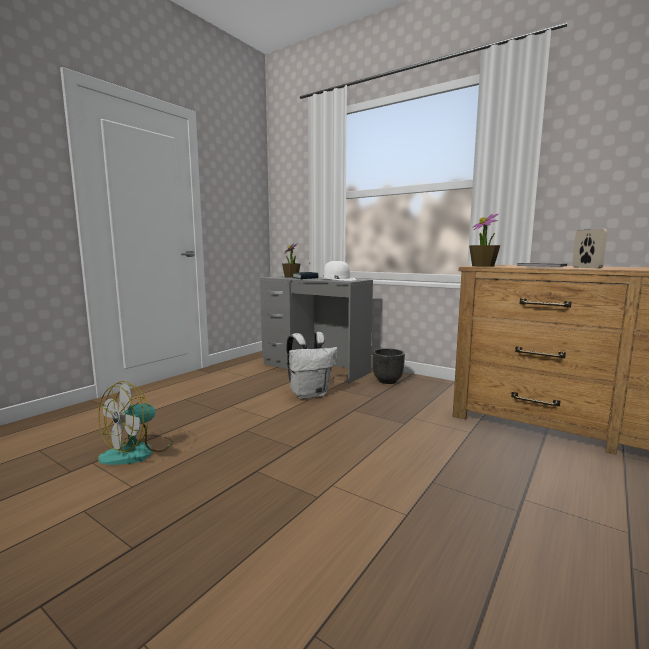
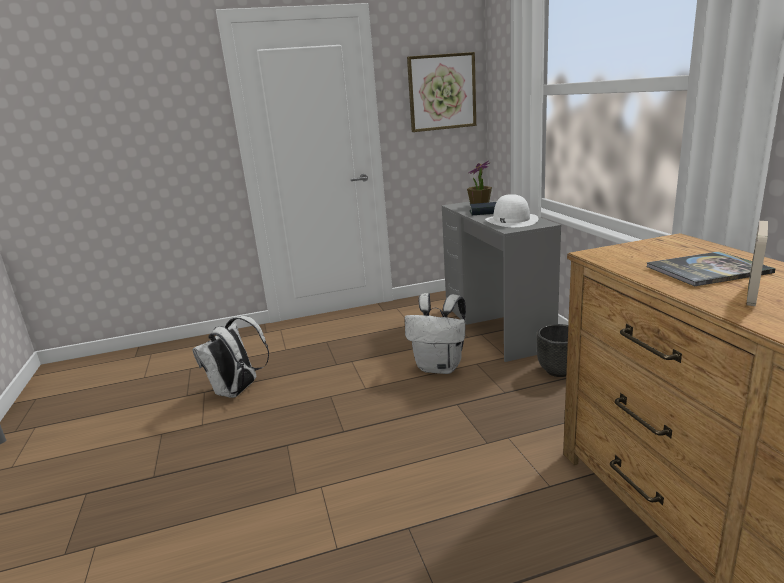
camera: 40 degrees right, 10 degrees up
(138, 451) = (237, 391): fan -> white backpack
(243, 195) = (442, 92): none -> picture
(483, 266) = (602, 257): potted plant -> none

